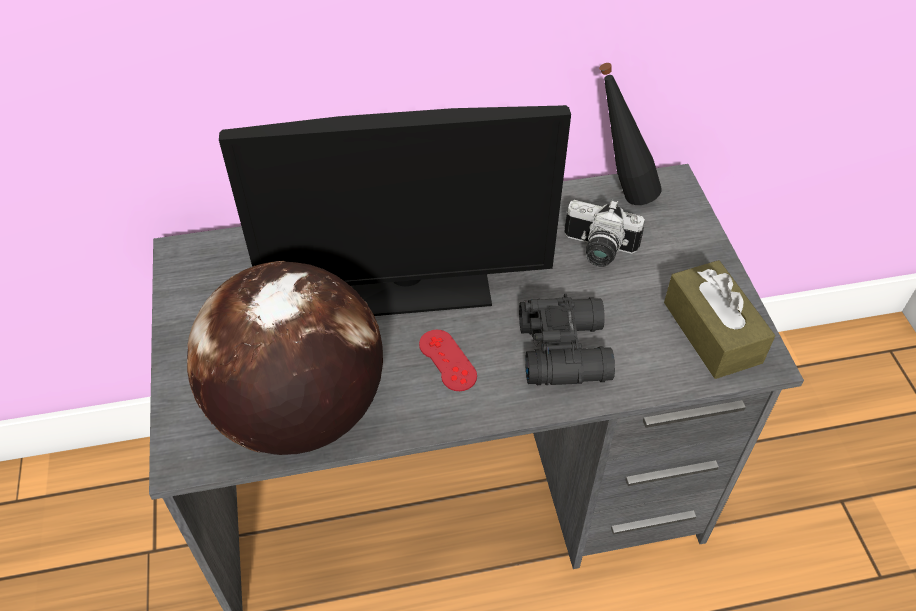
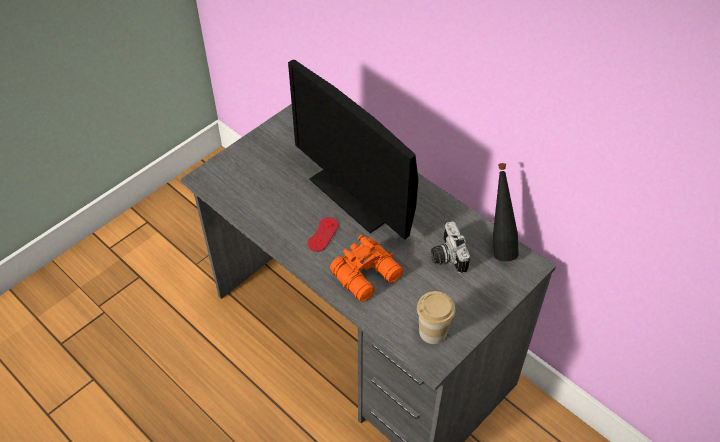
camera: 55 degrees right, 0 degrees up
(299, 411) = (253, 199): globe -> none
(566, 349) = (368, 275): black binoculars -> orange binoculars
(712, 332) = (433, 332): brown tissue box -> cup

